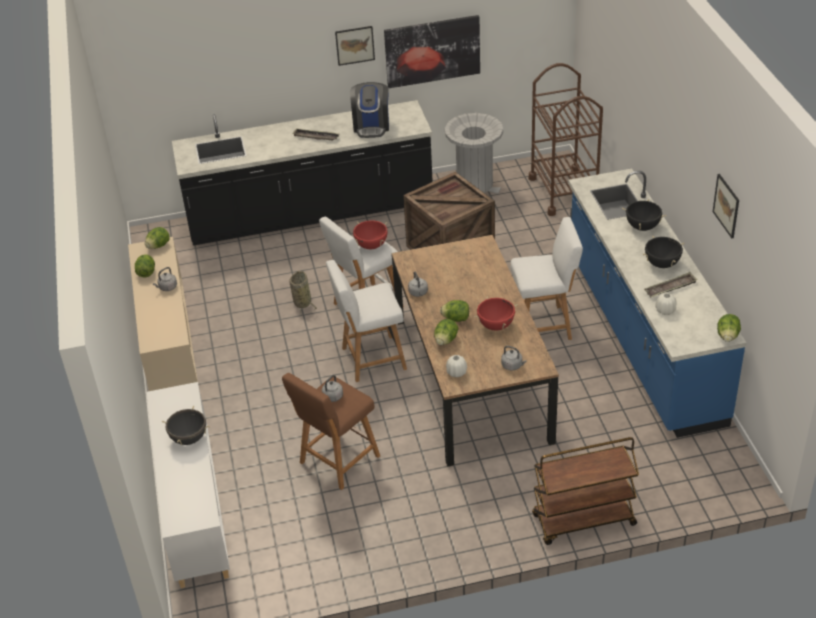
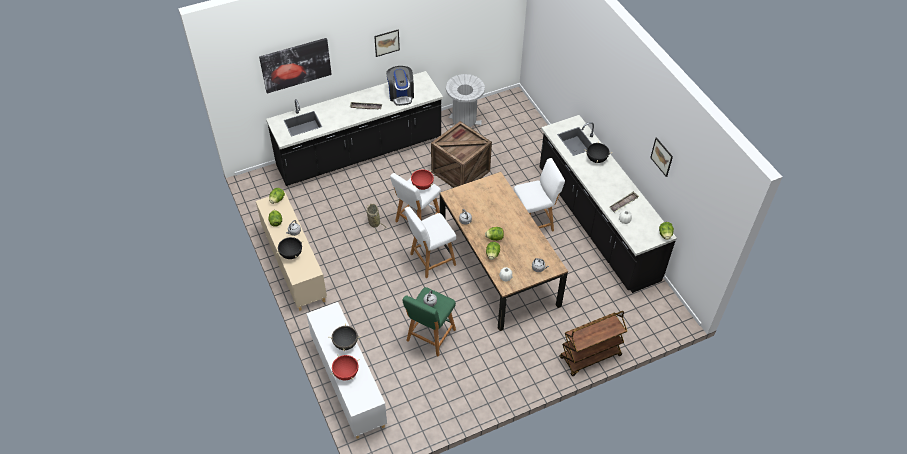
camera: 15 degrees left, 10 degrees up
(337, 461) = (430, 337): brown stool -> green stool
(432, 51) = (436, 39): picture -> picture (296, 65)
(496, 325) = (521, 240): red cooking pot -> red cooking pot (346, 373)
(563, 192) = (523, 120): brown cart -> none
(642, 337) = (596, 224): blue counter -> black counter
(662, 264) = (614, 186): black cooking pot -> black cooking pot (291, 254)

